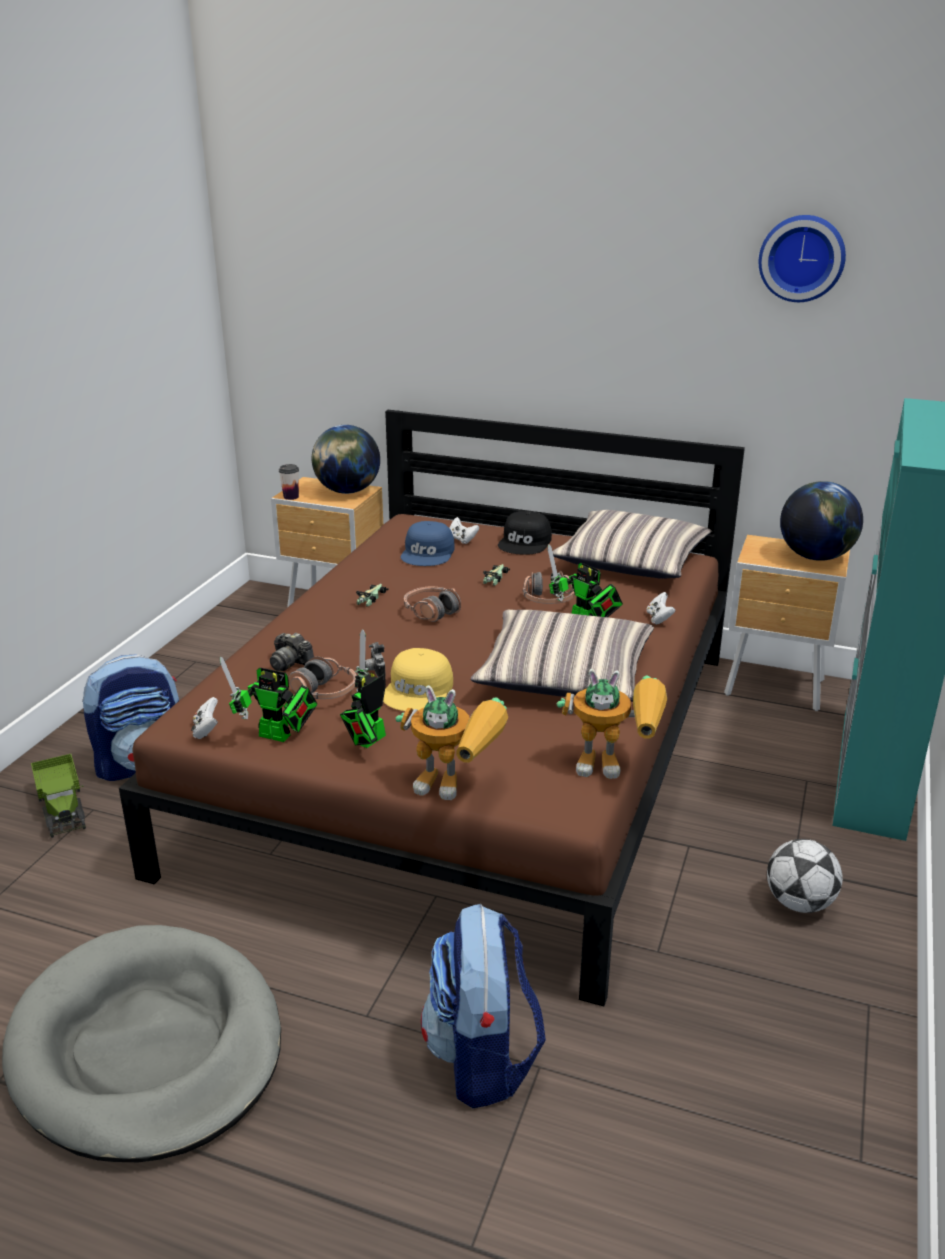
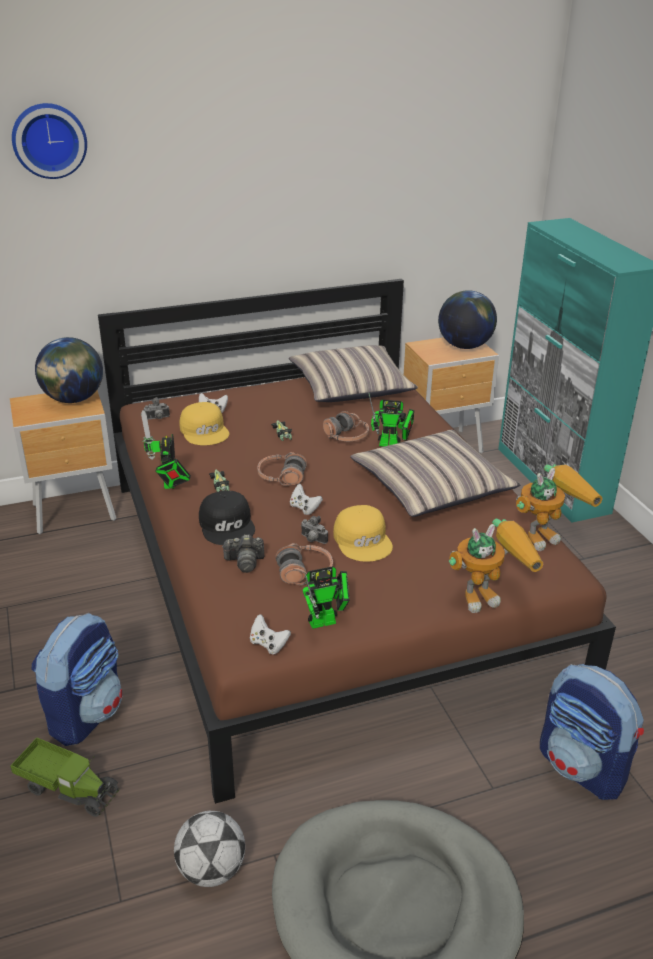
camera: 40 degrees left, 5 degrees up
(291, 497) = (31, 420): cup -> none
(367, 741) = (389, 593): toy robot -> toy robot (169, 485)
(405, 531) = (157, 418): none -> camera
(428, 553) = (205, 431): blue cap -> yellow cap
(525, 542) = (261, 397): black cap -> black cap (228, 525)
(659, 619) = (427, 423): white game controller -> white game controller (304, 508)
(799, 903) = (610, 577): football -> football (211, 870)
(802, 258) = (428, 129): wall clock -> wall clock (49, 140)

